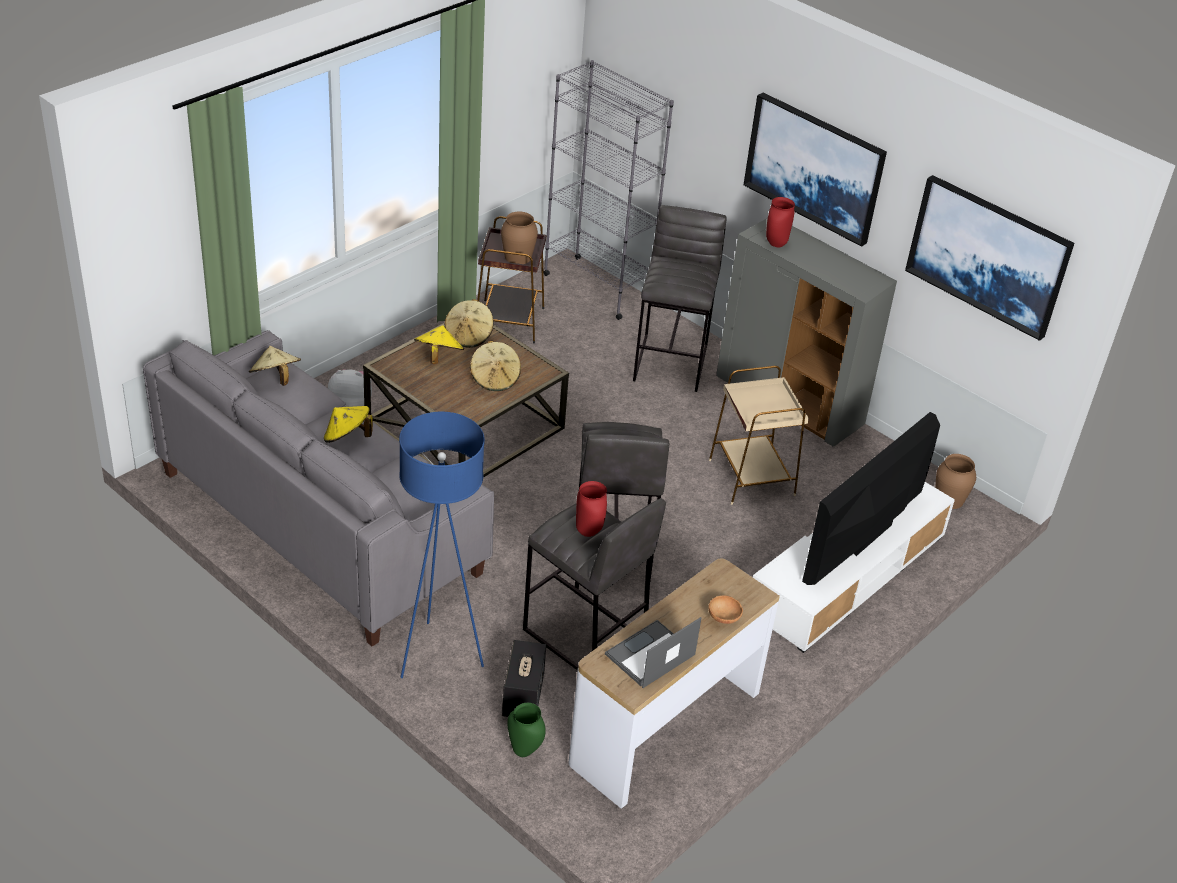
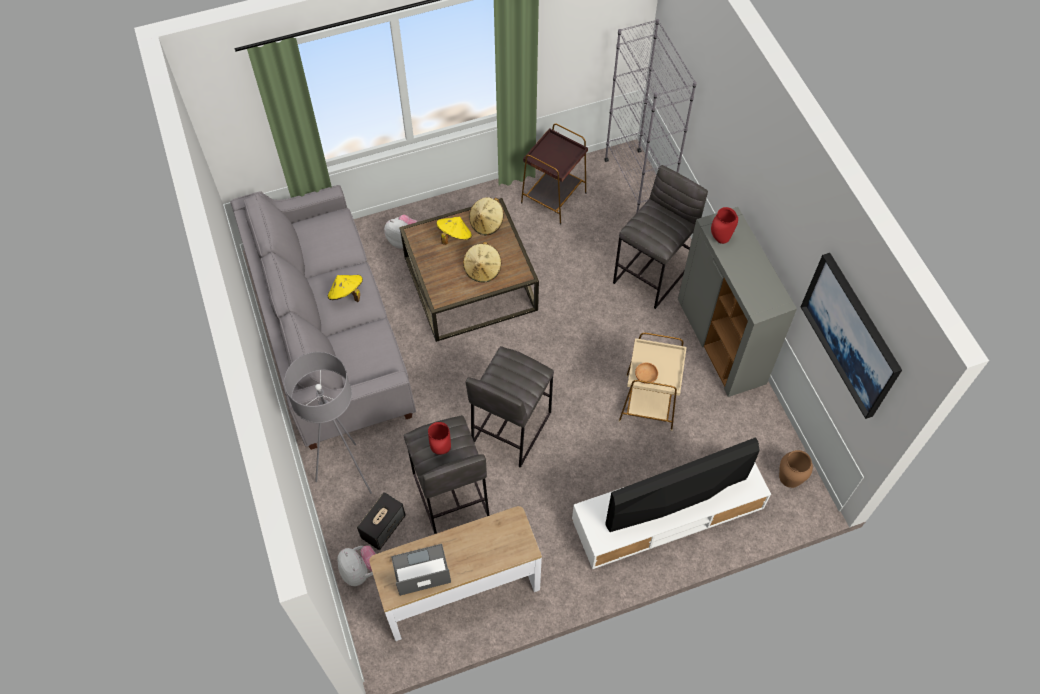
camera: 30 degrees right, 20 degrees up
(275, 379) = (328, 226): beige hat -> none
(438, 655) = (347, 473): blue floor lamp -> grey floor lamp
(517, 257) = (555, 163): brown vase -> none
(524, 751) = (360, 571): green vase -> plush toy
(724, 618) = (490, 560): brown bowl -> brown bowl (646, 377)
(814, 167) = (766, 191): picture -> none

